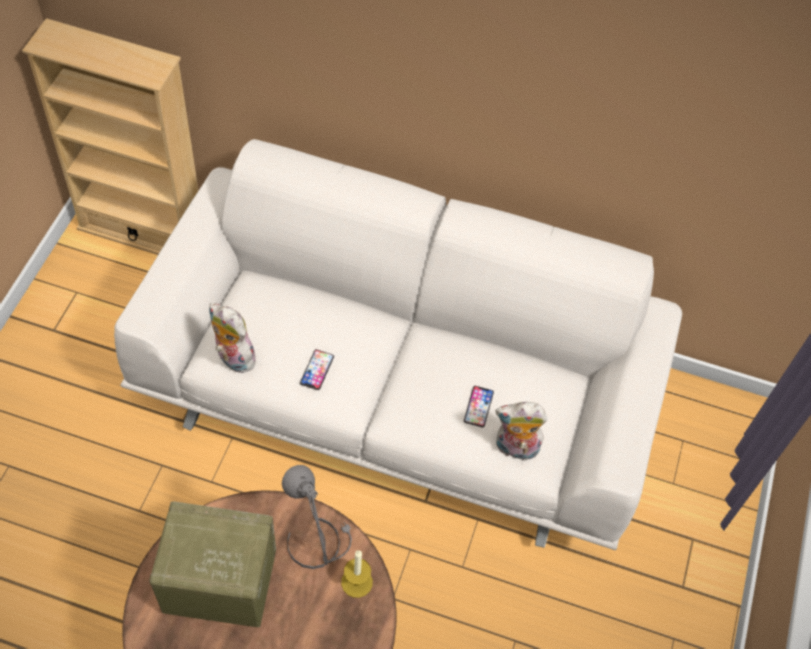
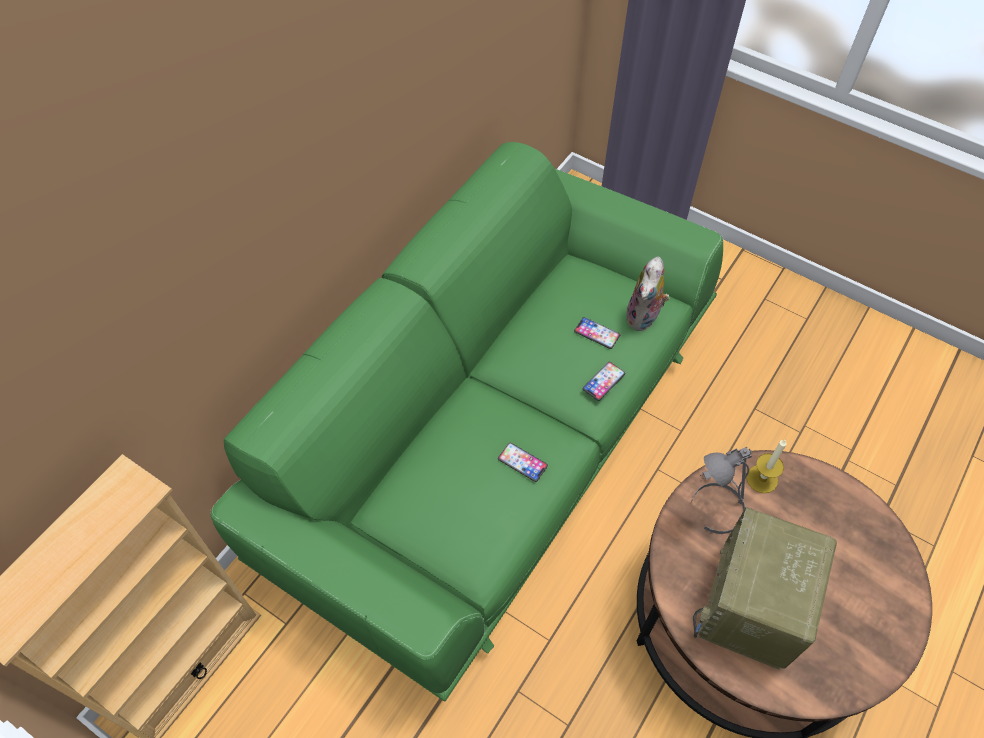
camera: 70 degrees left, 0 degrees up
(232, 358) = (483, 545): plush toy -> none
(400, 394) = (492, 438): white sofa -> green sofa
(424, 422) = (603, 381): none -> phone

